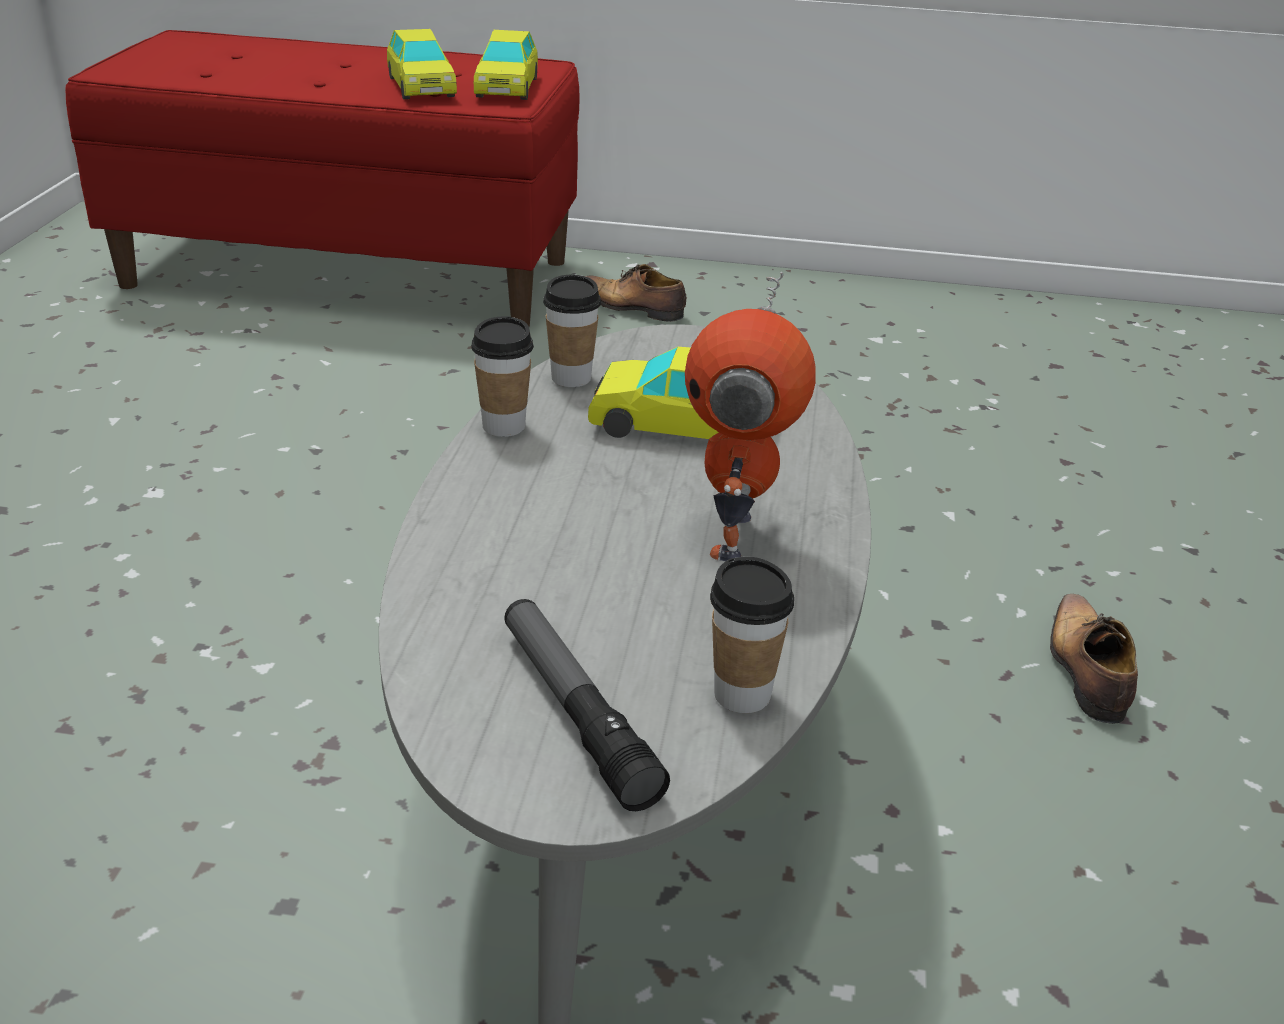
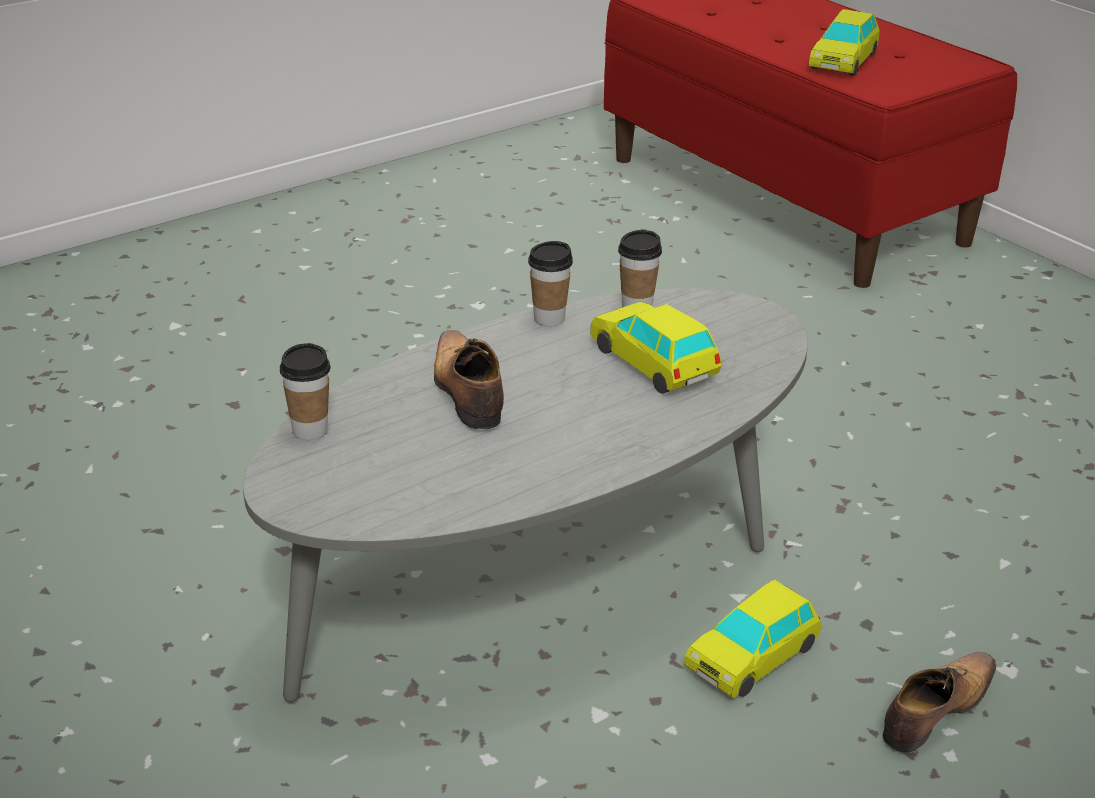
camera: 45 degrees right, 0 degrees up
(507, 88) = (911, 78): toy car -> toy car (752, 658)
(576, 713) = (349, 471): flashlight -> none
(632, 308) = (975, 303): shoe -> shoe (467, 391)
(736, 536) = (573, 435): toy robot -> none
(742, 695) = (437, 506): cup -> cup (310, 430)

